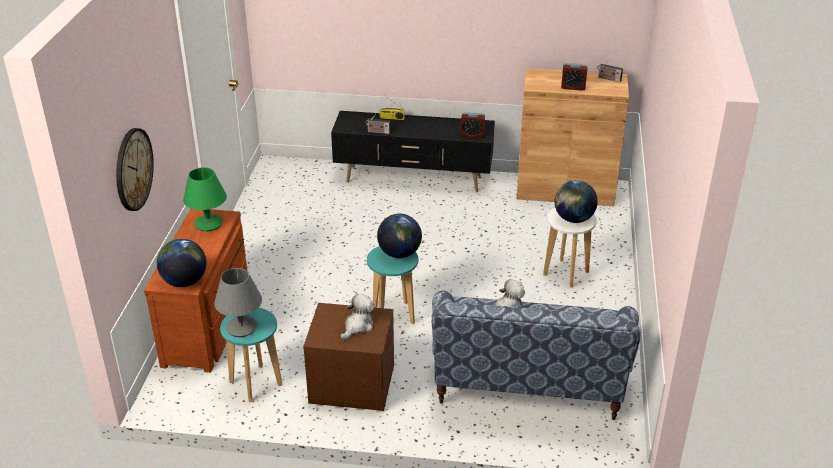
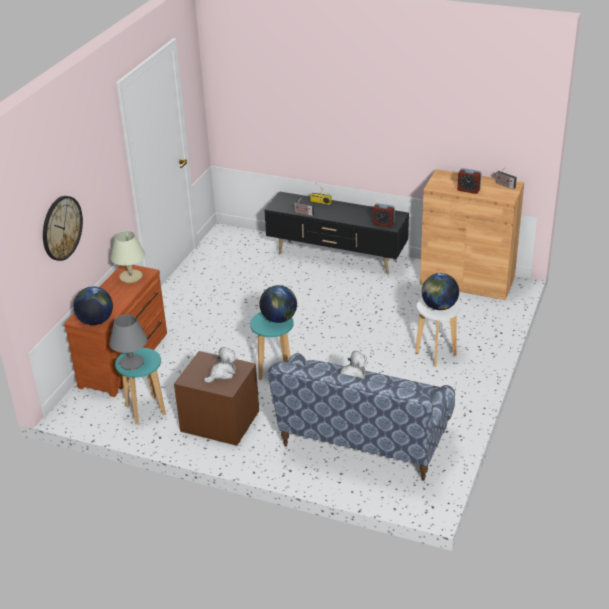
camera: 15 degrees right, 0 degrees up
(209, 223) = (131, 277): green table lamp -> beige table lamp

